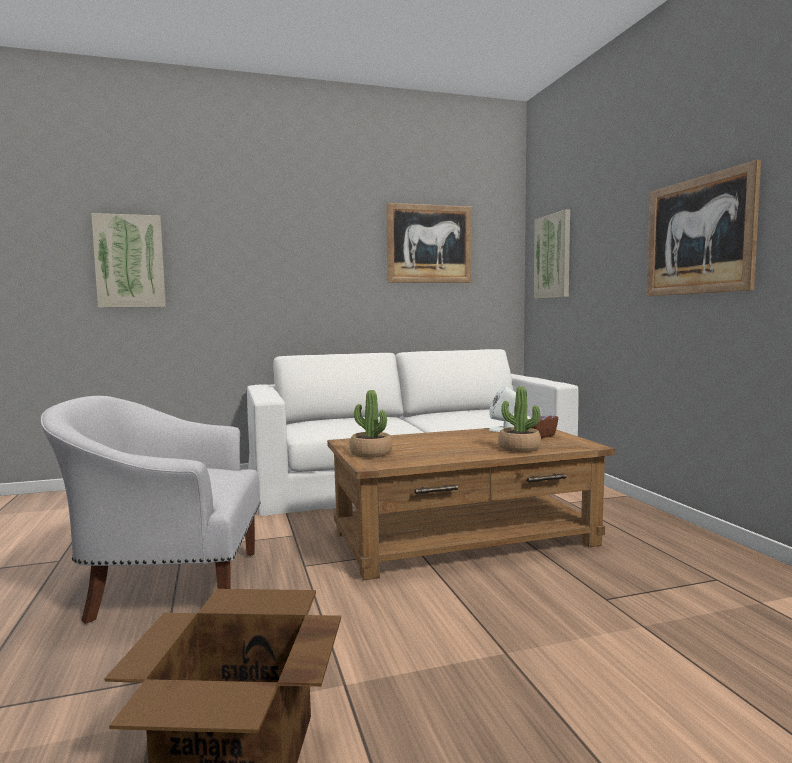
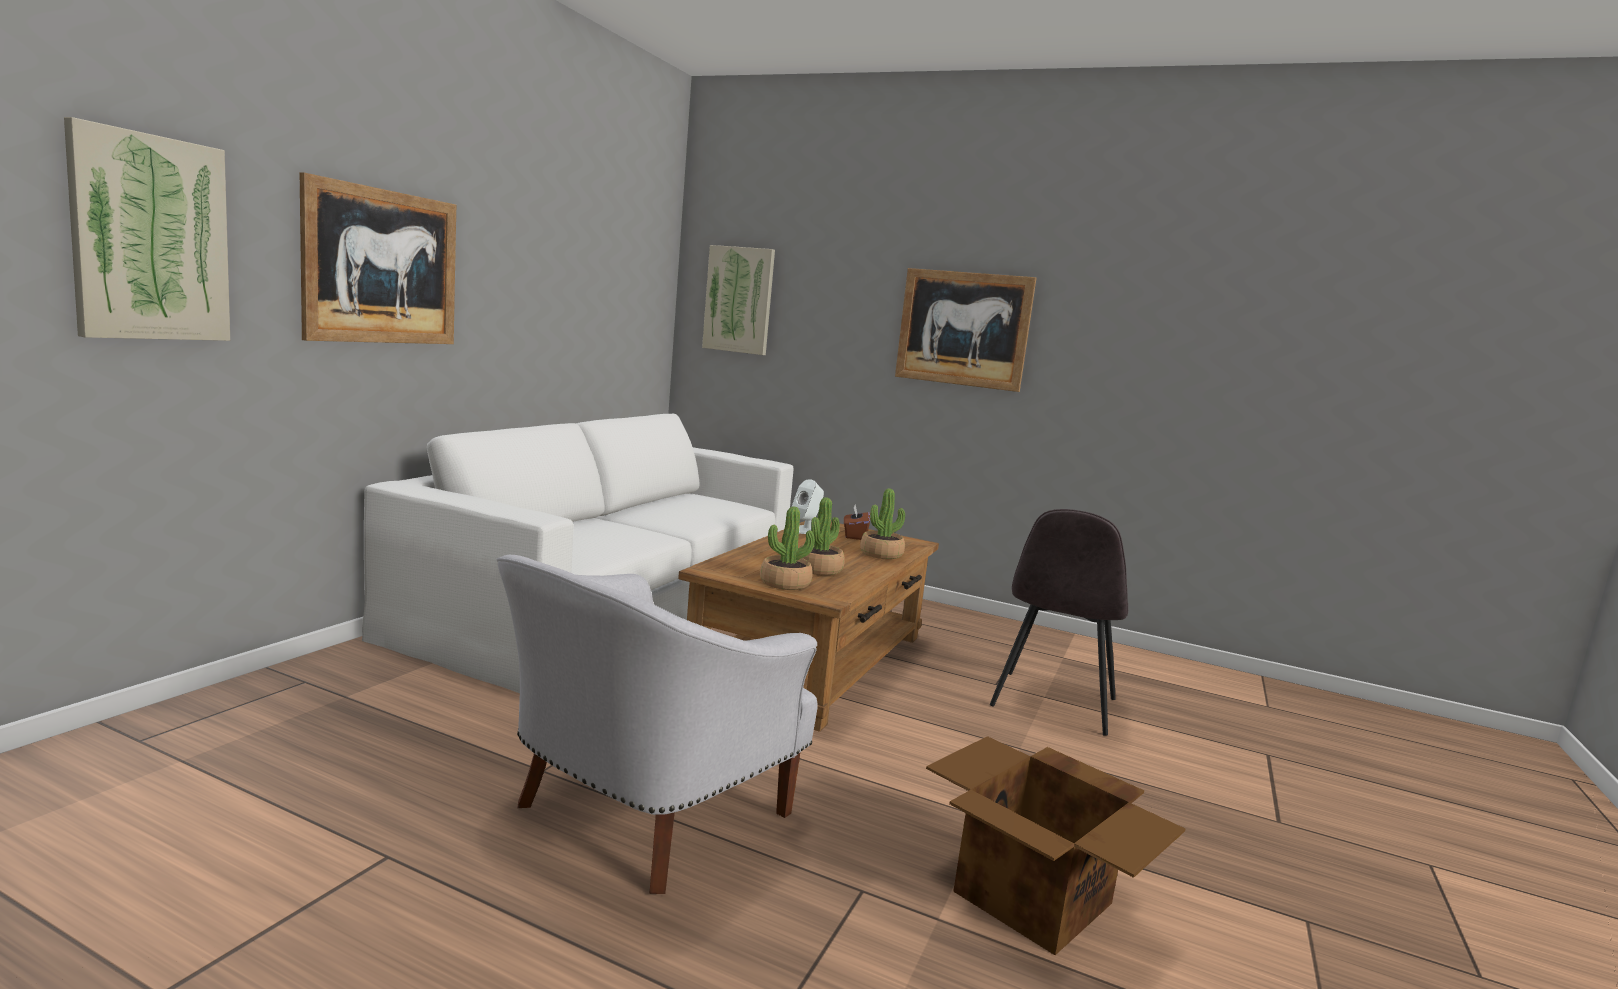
camera: 50 degrees left, 5 degrees up
(426, 450) = (819, 569): none -> potted plant
(429, 244) = (593, 258): picture -> picture (382, 267)
(638, 634) = (1053, 704): none -> grey chair

